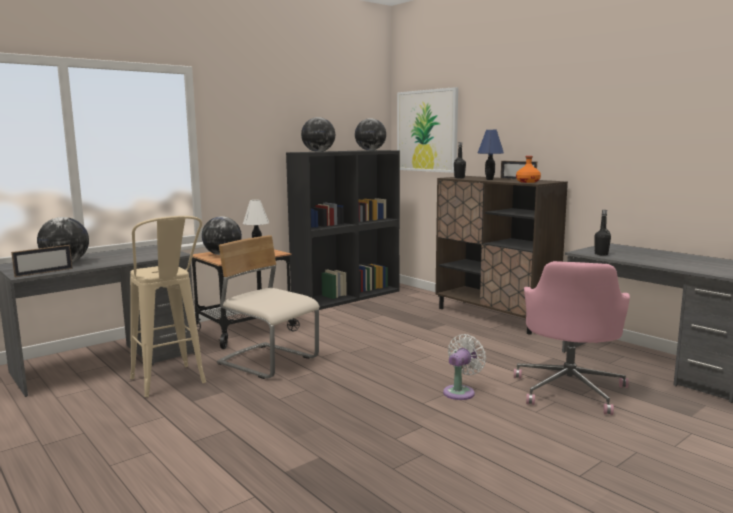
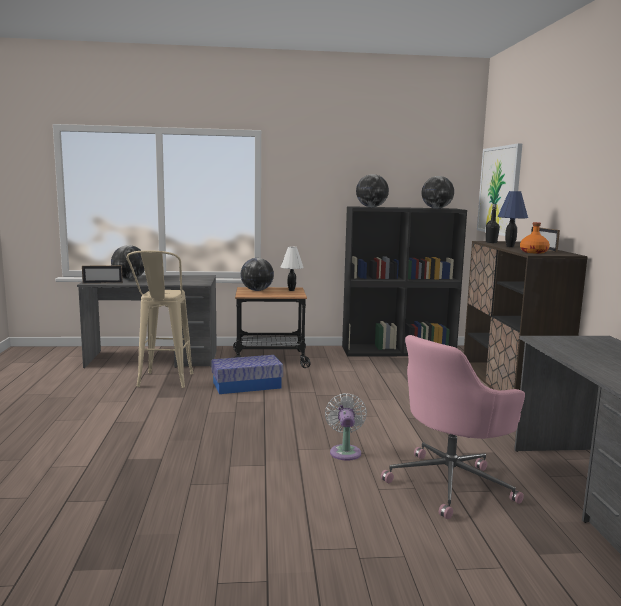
camera: 35 degrees right, 0 degrees up
(269, 362) = (247, 385): beige chair -> storage box
(460, 392) = (345, 451): white fan -> white fan turned 75 degrees counterclockwise
(601, 254) = (554, 344): black bottle -> none

